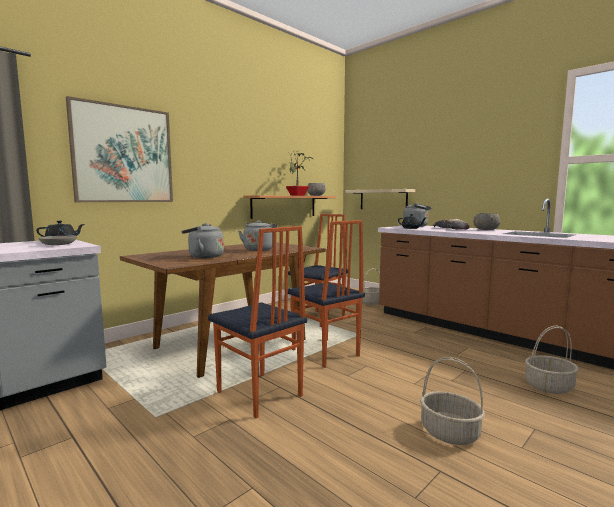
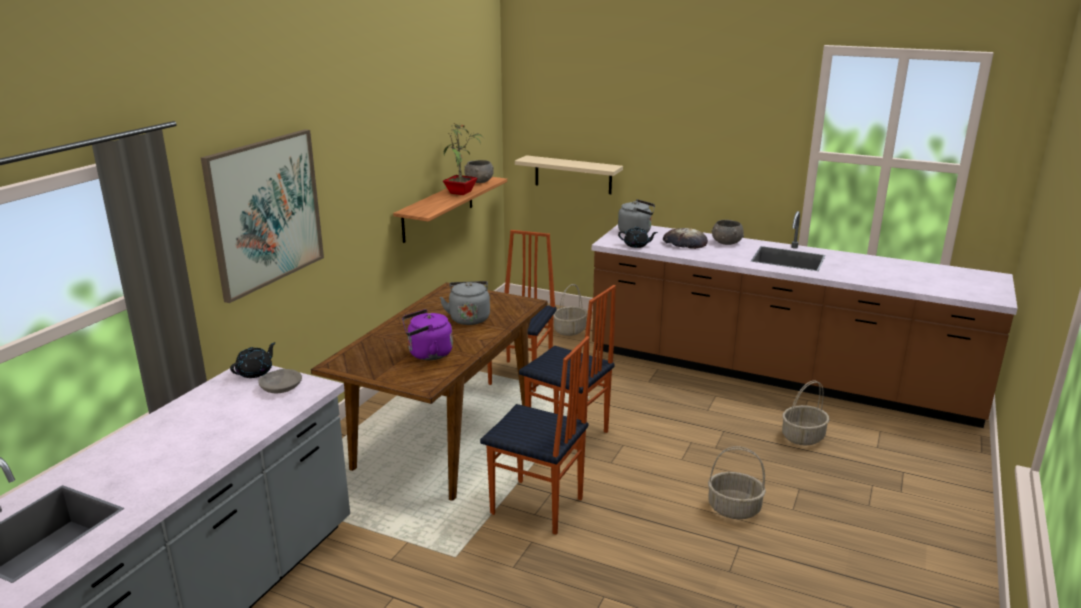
camera: 20 degrees left, 15 degrees up
(203, 256) = (427, 354): grey kettle -> purple kettle

